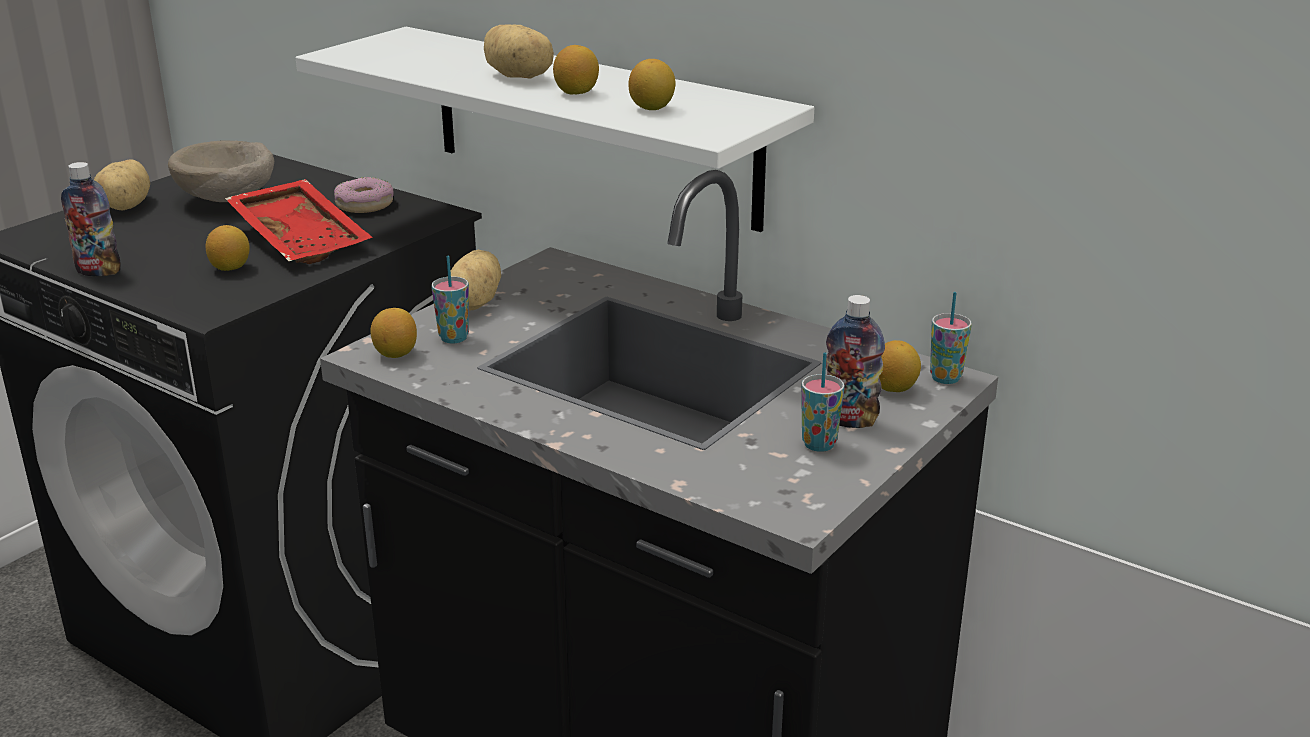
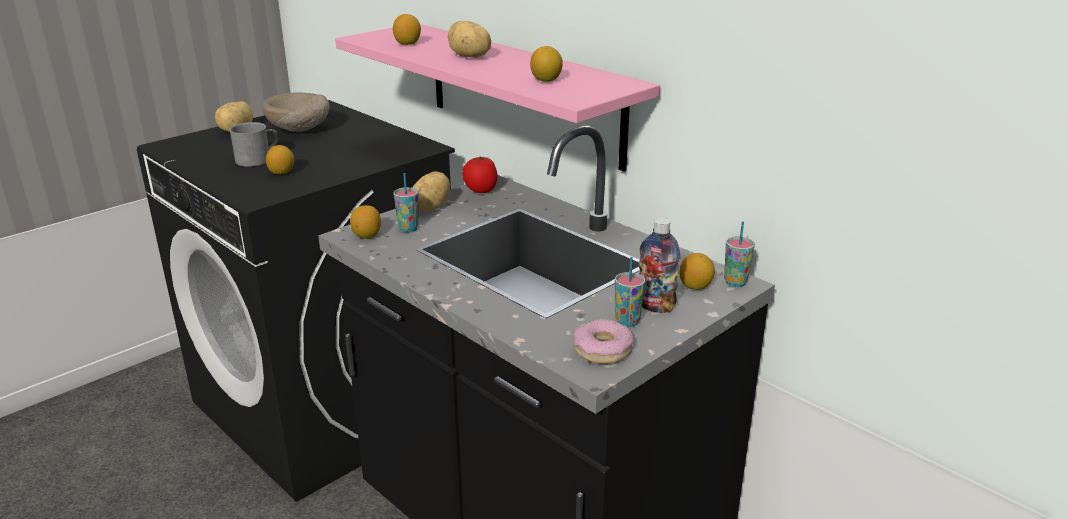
camera: 10 degrees right, 0 degrees up
(98, 271) = (201, 169): bottle -> none
(182, 249) = (258, 159): none -> grey mug
(303, 239) = (334, 157): red tray -> none
(364, 205) = (382, 138): donut -> donut (602, 350)
(539, 274) = (480, 191): none -> tomato
(576, 93) = (501, 68): lemon -> lemon (407, 44)
(592, 126) = (523, 93): white shelf -> pink shelf

